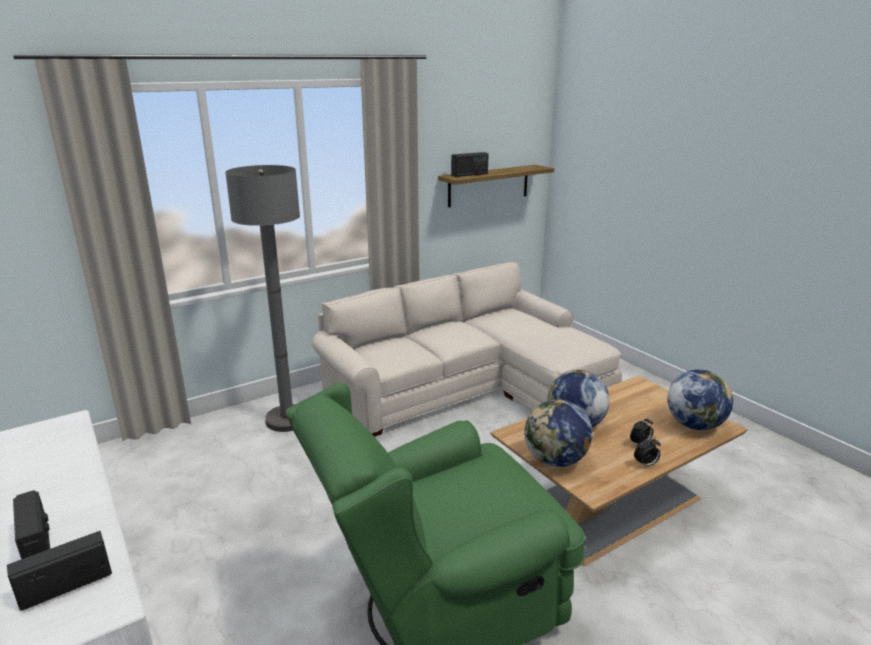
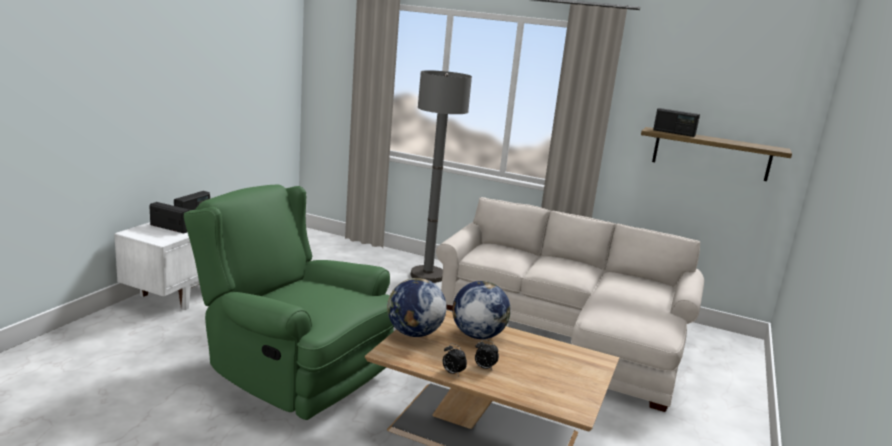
camera: 55 degrees right, 5 degrees down
(694, 425) = (557, 394): globe -> none

